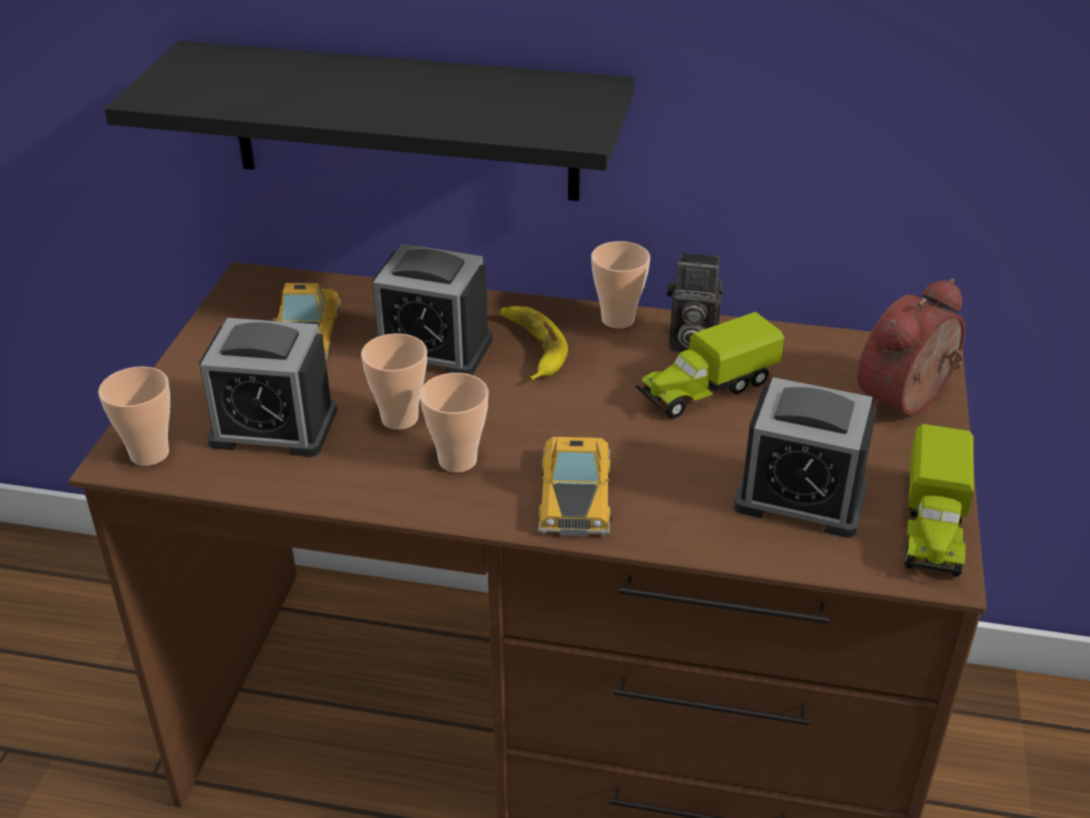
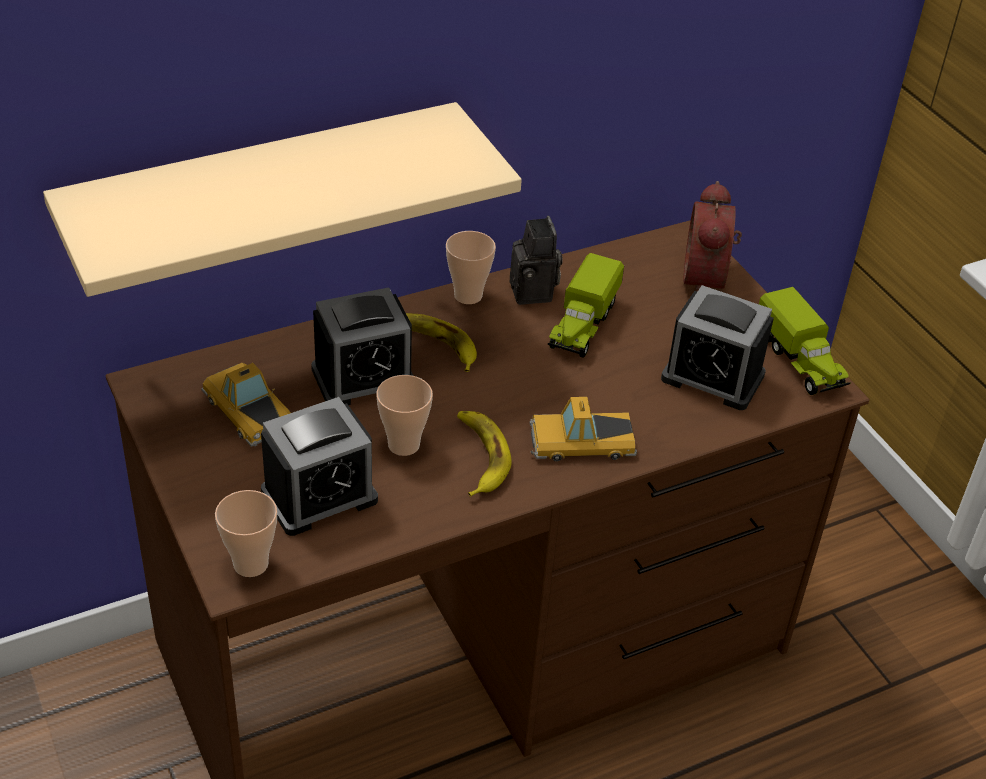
camera: 40 degrees left, 5 degrees up
(404, 122) = (263, 195): black shelf -> beige shelf
(457, 460) = (480, 456): cup -> banana
(576, 492) = (580, 441): toy car -> toy car turned 60 degrees counterclockwise
(689, 342) = (534, 293): camera -> camera turned 75 degrees counterclockwise
(800, 497) = (712, 377): alarm clock -> alarm clock turned 45 degrees clockwise

